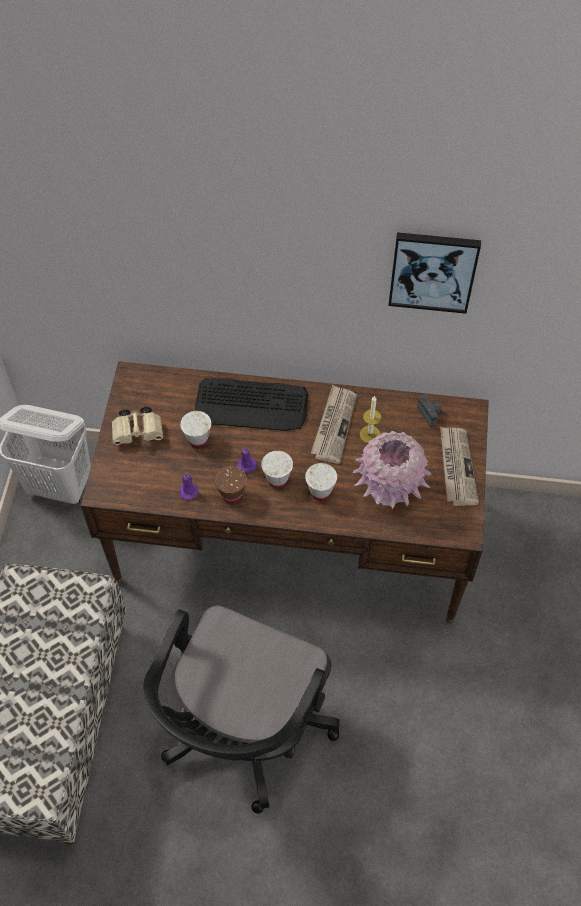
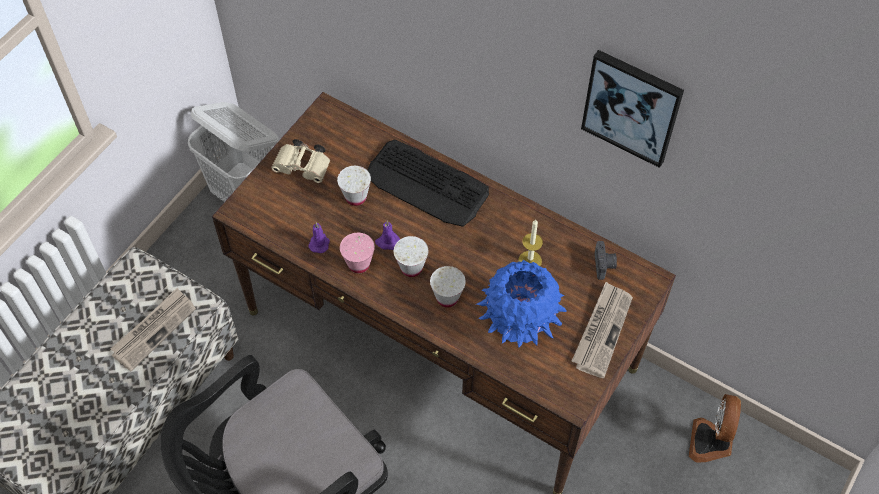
camera: 25 degrees right, 0 degrees up
(231, 494) = (359, 264): brown cup -> pink cup
(334, 425) = (498, 237): newspaper -> newspaper (154, 330)
(389, 488) = (519, 323): pink vase -> blue vase
(545, 528) = (711, 442): none -> fan

